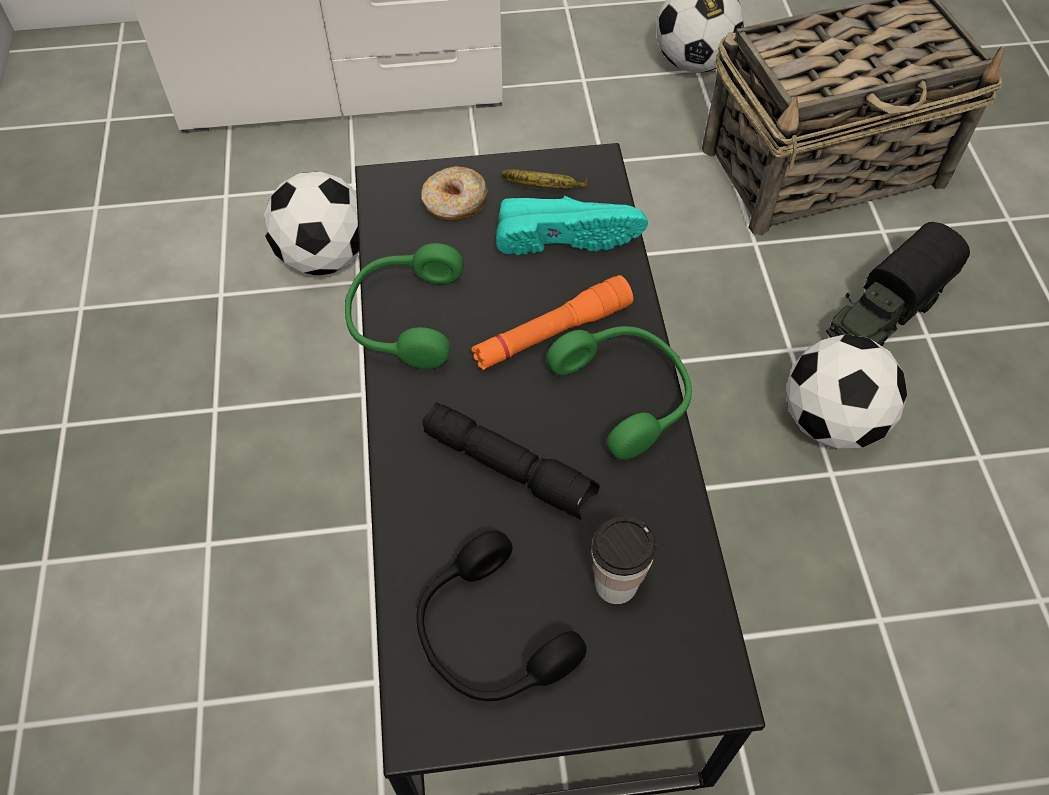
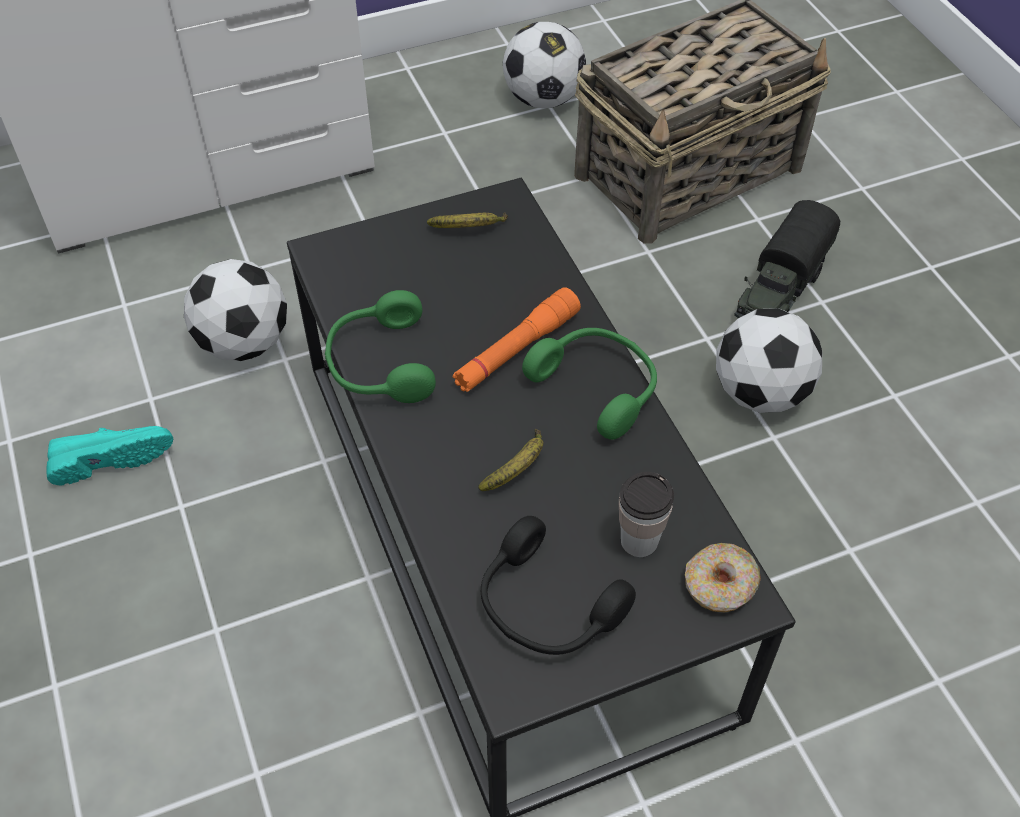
camera: 15 degrees left, 5 degrees down
(455, 203) = (391, 256): donut -> donut (720, 586)
(510, 467) = (517, 468): black flashlight -> banana
(565, 235) = (501, 265): turquoise shoe -> turquoise shoe (111, 457)

